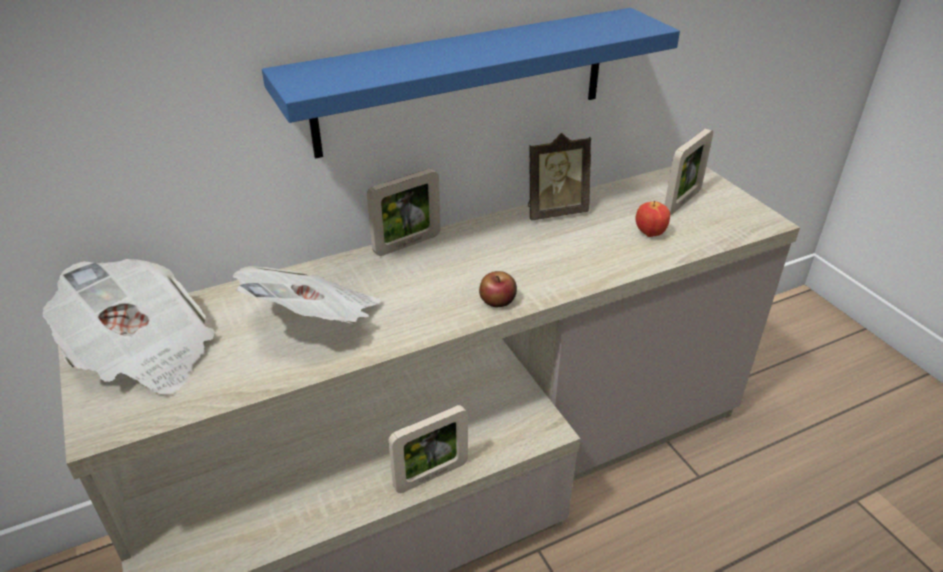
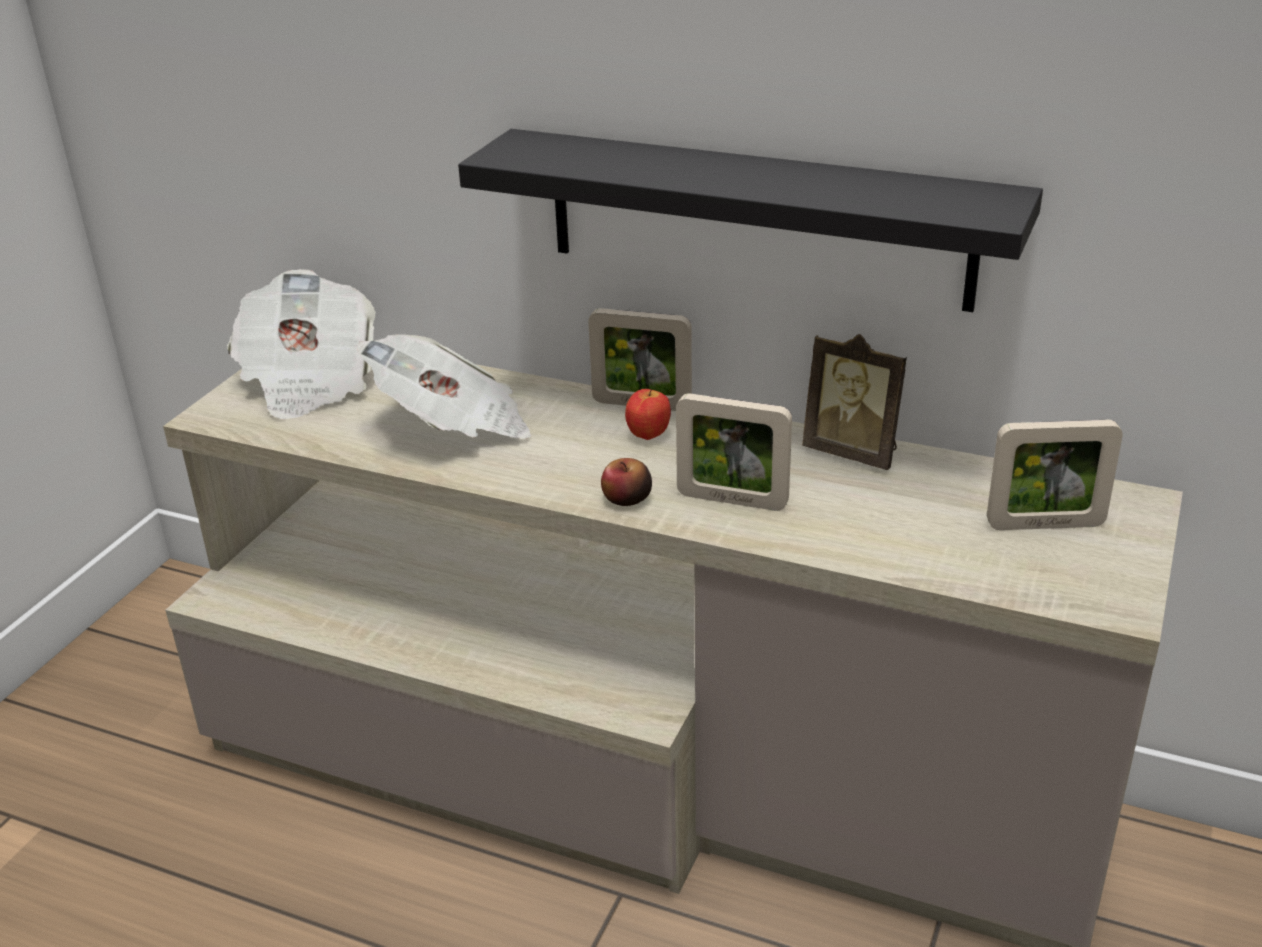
camera: 50 degrees right, 5 degrees down
(431, 475) = (486, 673): picture frame -> picture frame (732, 500)
(464, 81) = (757, 219): blue shelf -> black shelf
(649, 234) = (921, 533): apple -> apple (648, 435)

